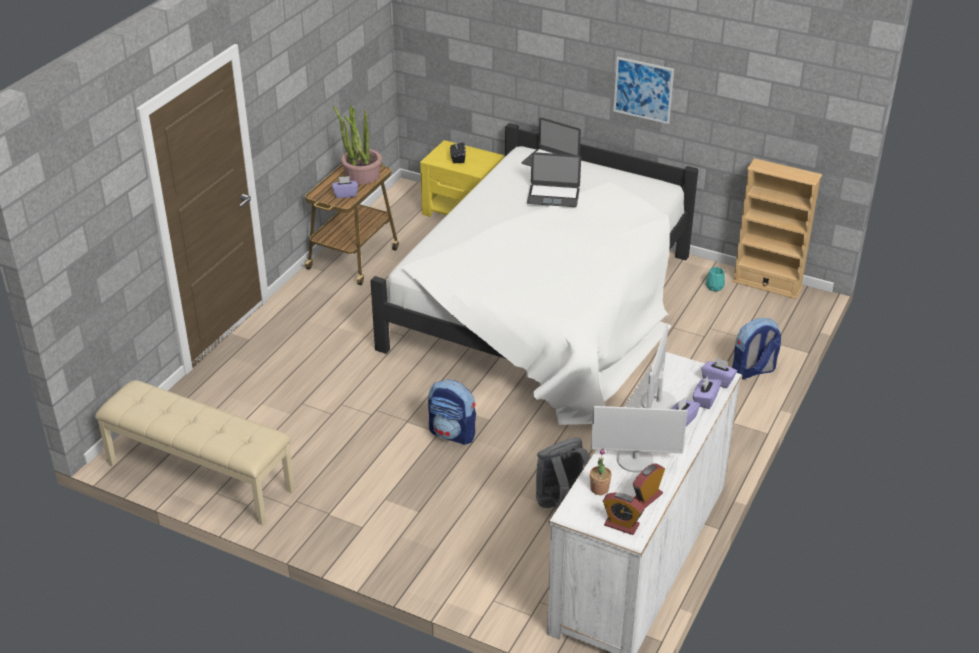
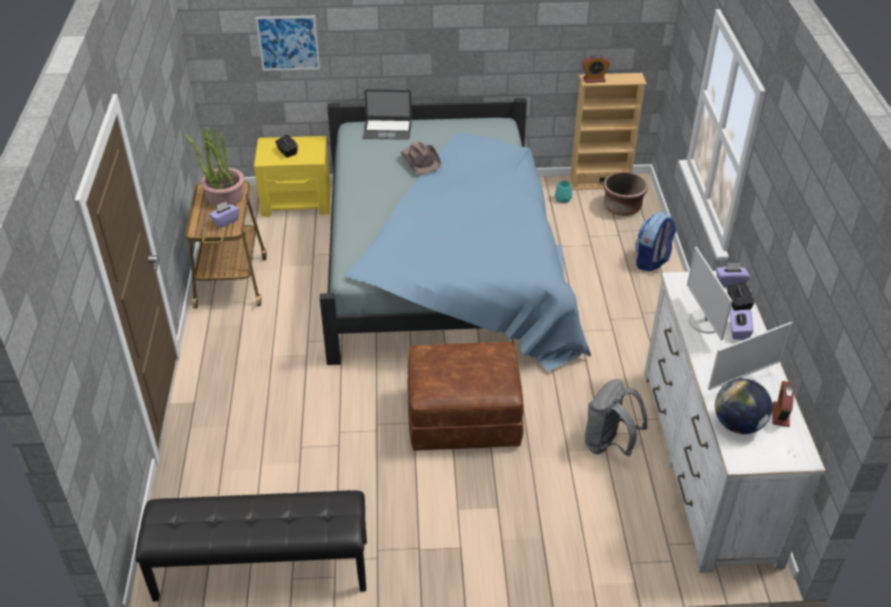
camera: 30 degrees left, 5 degrees up
(199, 477) = (261, 570): beige bench -> black bench
(453, 433) = (464, 417): backpack -> brown ottoman
(545, 308) = (444, 267): white bed -> blue bed
(553, 196) = (421, 160): laptop -> brown hat
(599, 489) = (738, 424): potted plant -> globe
(621, 525) = (786, 450): alarm clock -> alarm clock (594, 79)
(643, 90) = (465, 37): picture -> picture (288, 43)
(705, 400) = (737, 304): purple tissue box -> black tissue box
(769, 314) = (622, 207): none -> brown planter

